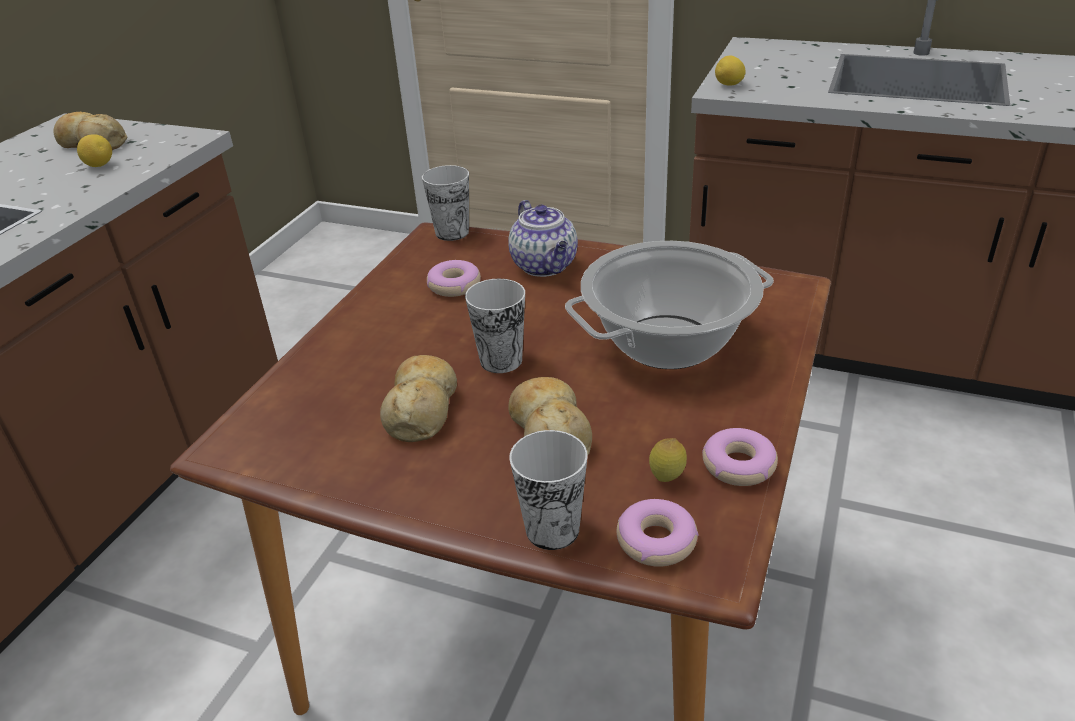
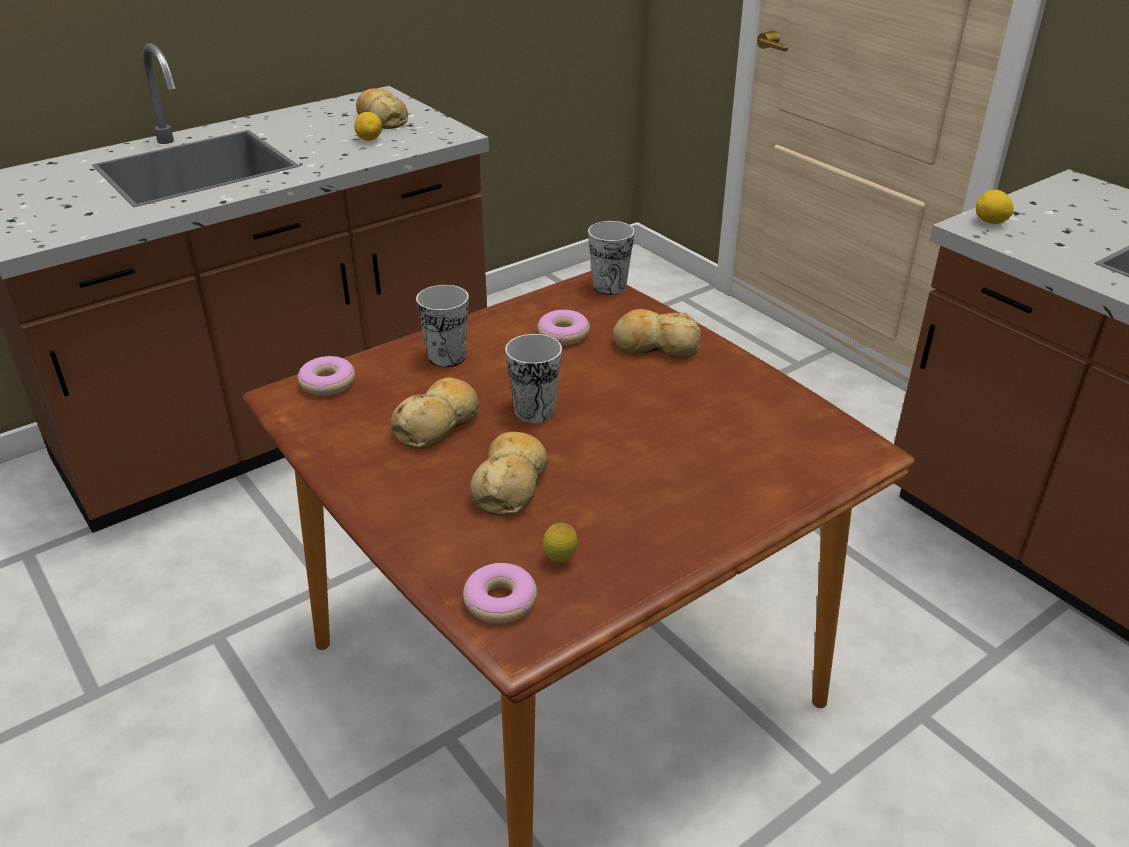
camera: 30 degrees right, 0 degrees up
(545, 266) = (655, 346): teapot -> bread
(552, 529) = (436, 555): cup -> cup (447, 357)
(668, 342) = (687, 453): cooking pot -> none
(738, 465) = (629, 578): donut -> donut (327, 383)

